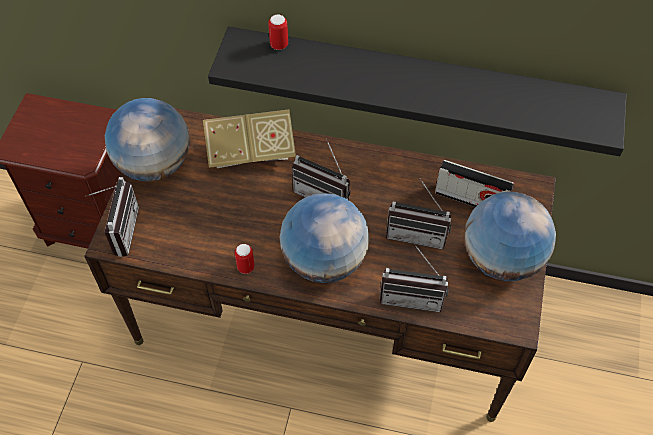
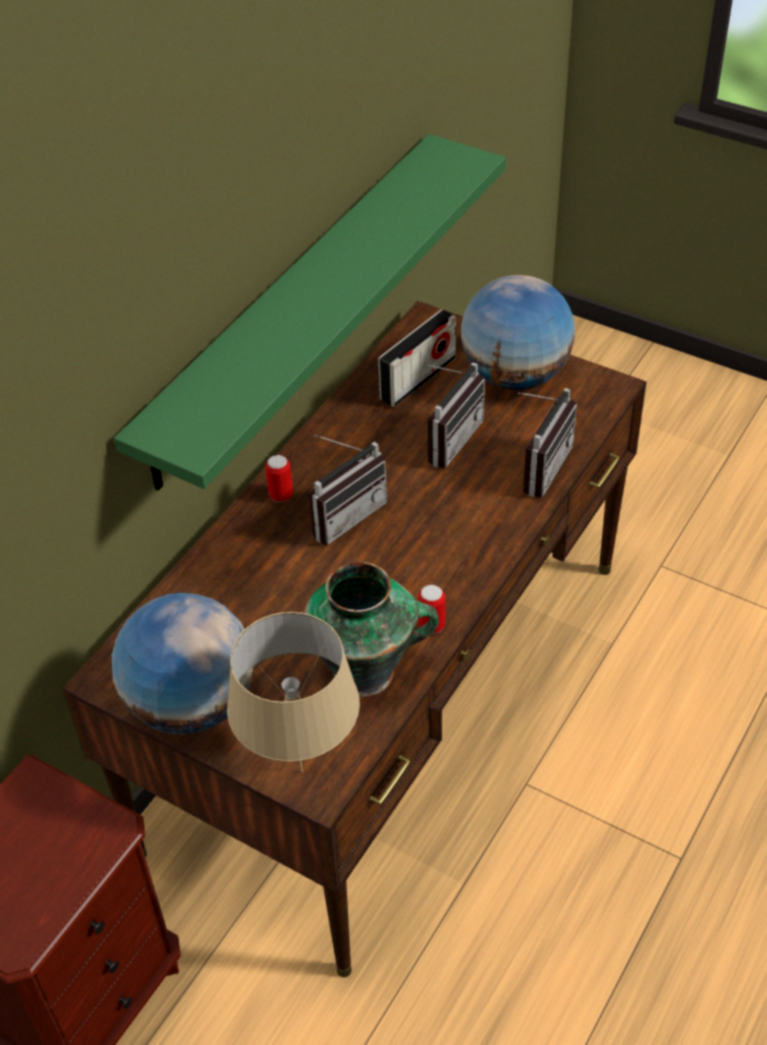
camera: 70 degrees left, 10 degrees down
(119, 230) = (300, 772): radio -> beige table lamp
(199, 243) = (367, 672): none -> vase
(251, 152) = (229, 580): book -> none
(279, 45) = (186, 391): can -> can (281, 495)
(324, 260) = (452, 538): globe -> none
(418, 82) = (292, 307): black shelf -> green shelf

